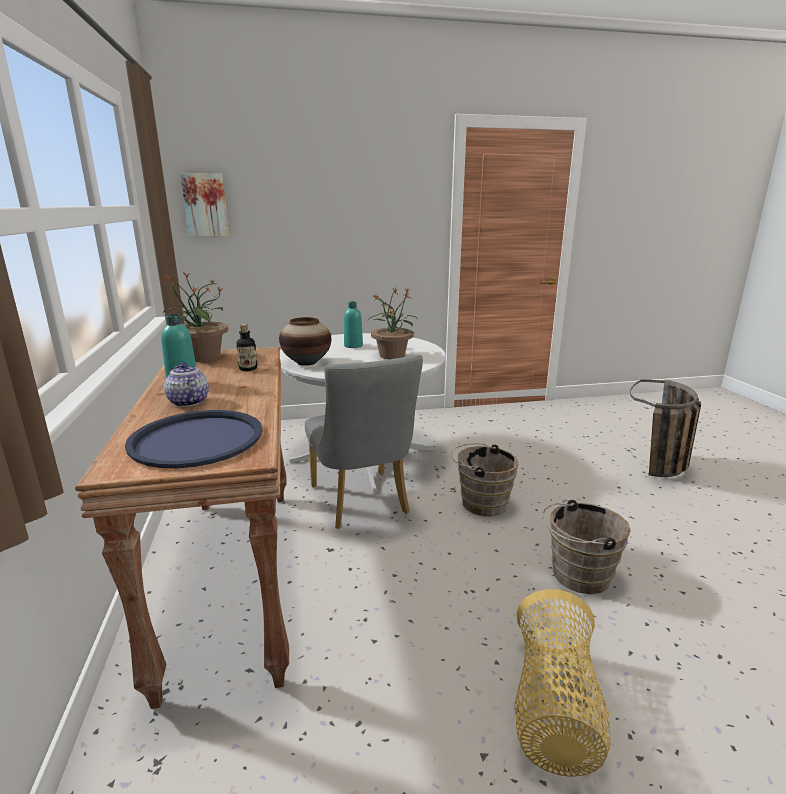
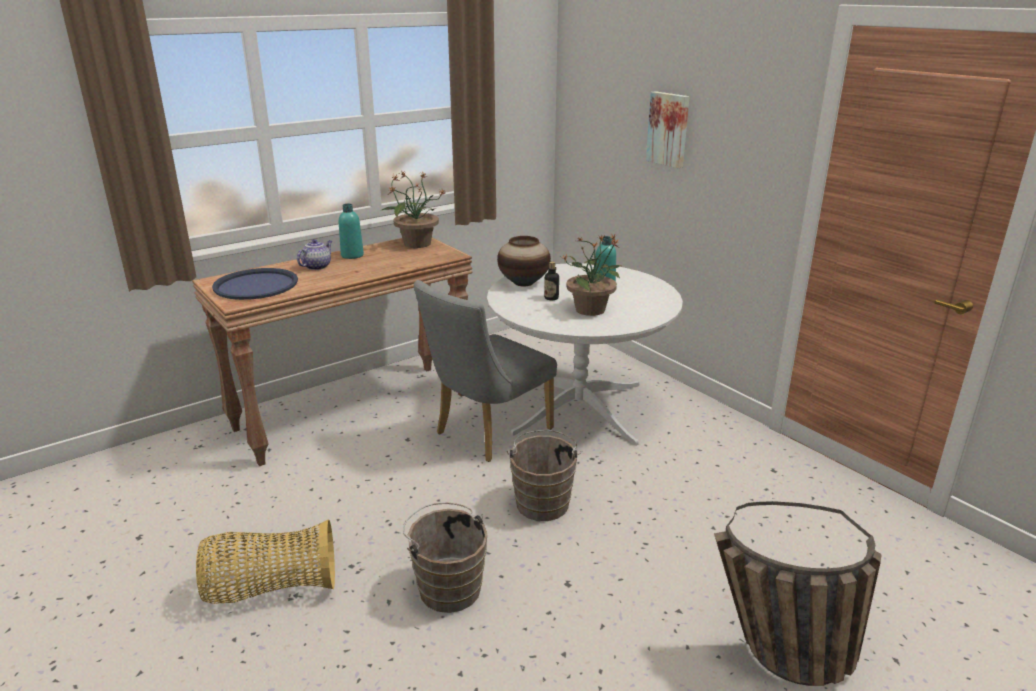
camera: 65 degrees right, 5 degrees up
(205, 205) = (581, 100): picture -> picture (669, 129)
(248, 369) = (398, 262): bottle -> bottle (551, 298)

